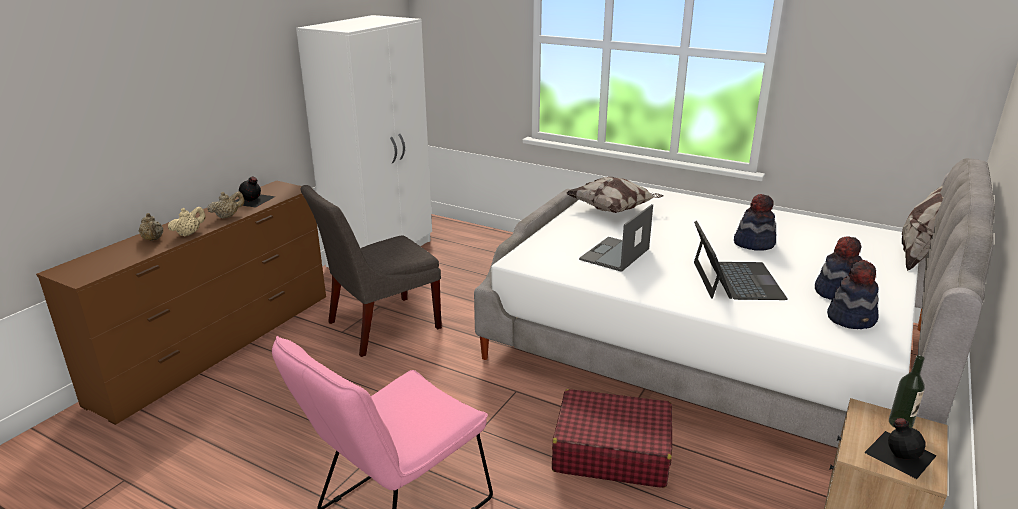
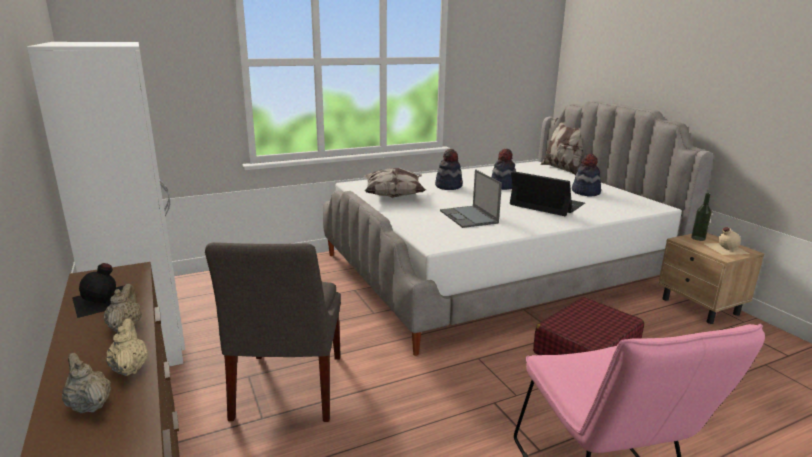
camera: 55 degrees left, 5 degrees down
(153, 239) = (89, 405): beige teapot -> beige teapot turned 135 degrees counterclockwise
(851, 318) = (619, 200): hat -> hat (448, 186)
(899, 453) = (725, 248): black bottle -> beige bottle

